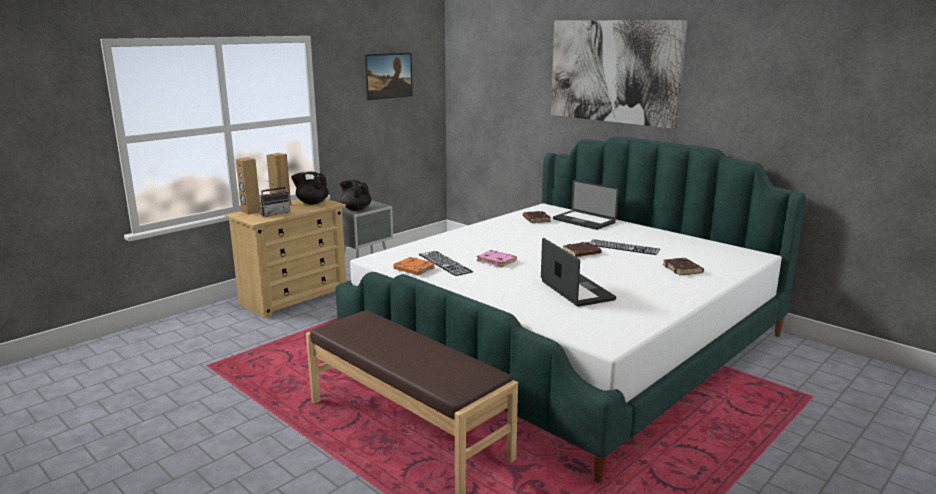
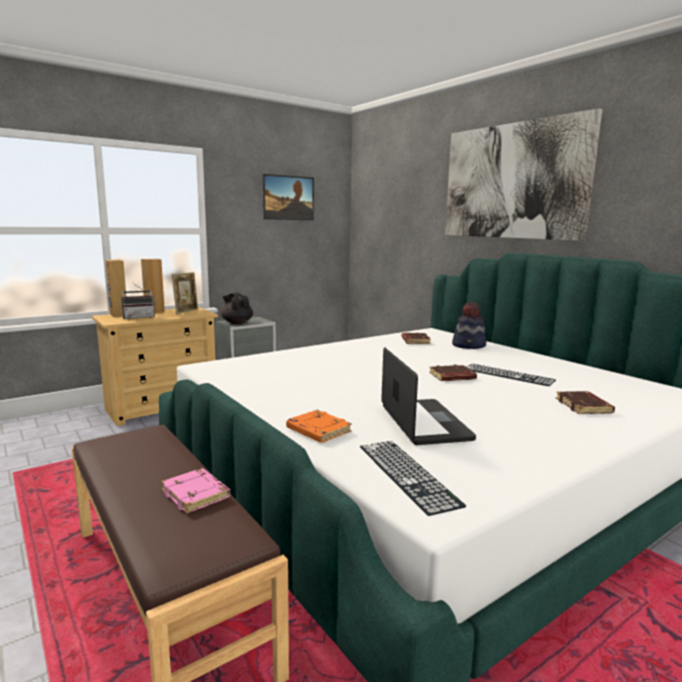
camera: 10 degrees right, 5 degrees down
(312, 203) = (186, 311): black teapot -> picture frame
(413, 269) = (236, 380): orange book -> orange book (317, 431)
(445, 263) = (278, 376): keyboard -> keyboard (407, 474)
(497, 261) = (342, 379): pink book -> pink book (197, 494)
(584, 221) = (469, 346): laptop -> hat

